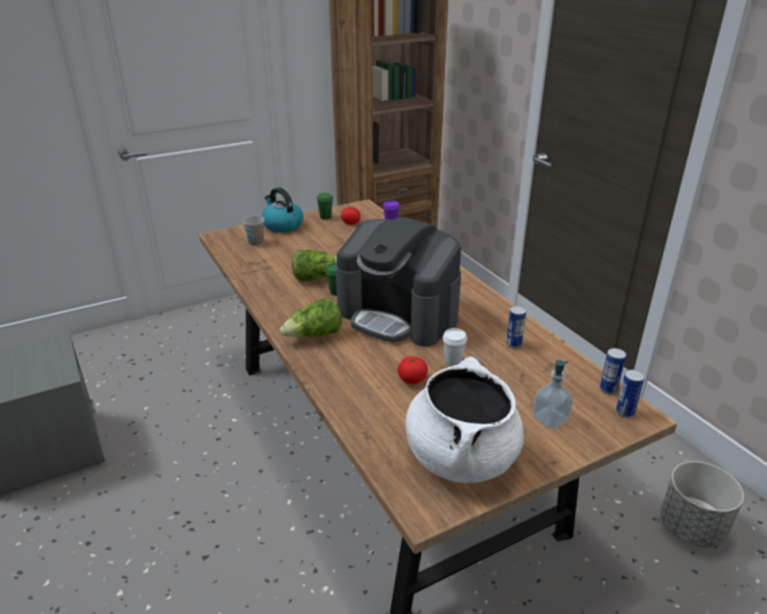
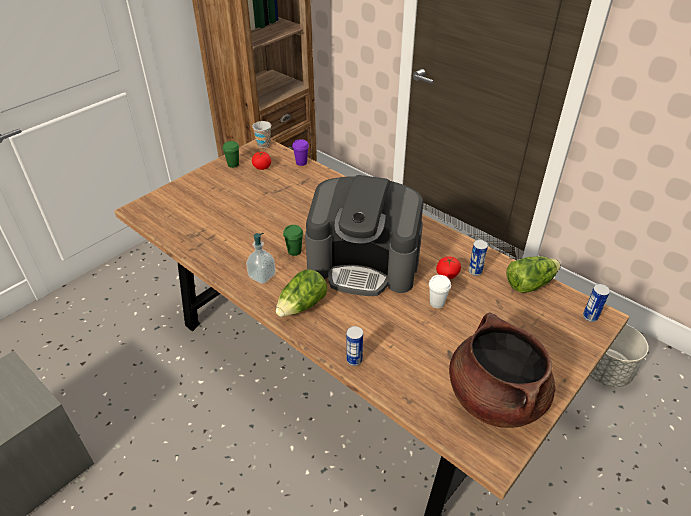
camera: 20 degrees left, 10 degrees up
(256, 242) = (182, 209): cup -> cup (263, 145)
(282, 225) = (196, 183): kettle -> none
(316, 278) = (266, 239): lettuce -> lettuce (529, 283)
(412, 379) = (413, 330): tomato -> tomato (447, 275)
(461, 457) = (494, 397): white cooking pot -> brown cooking pot
(550, 419) = (540, 339): soap dispenser -> soap dispenser (262, 276)
(608, 389) = (567, 298): can -> can (354, 360)

